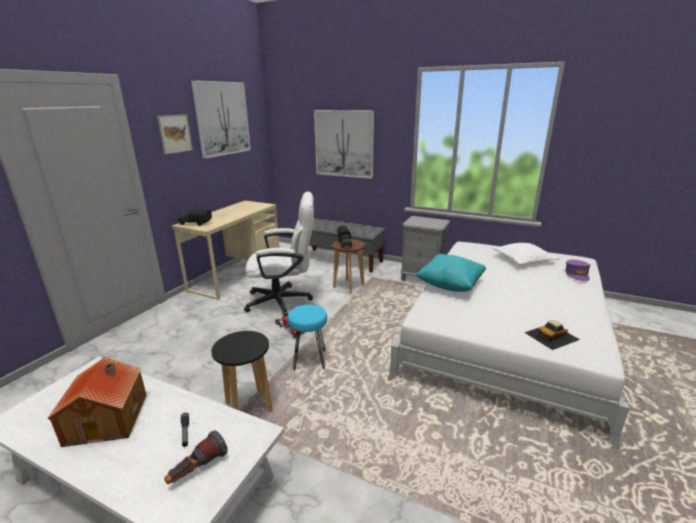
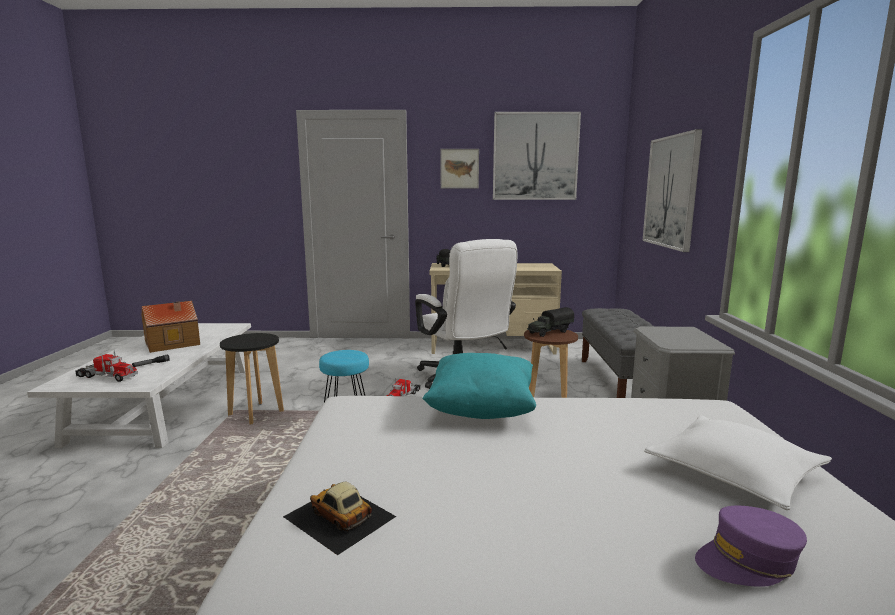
camera: 65 degrees right, 10 degrees down
(197, 469) = (106, 376): flashlight -> toy truck

